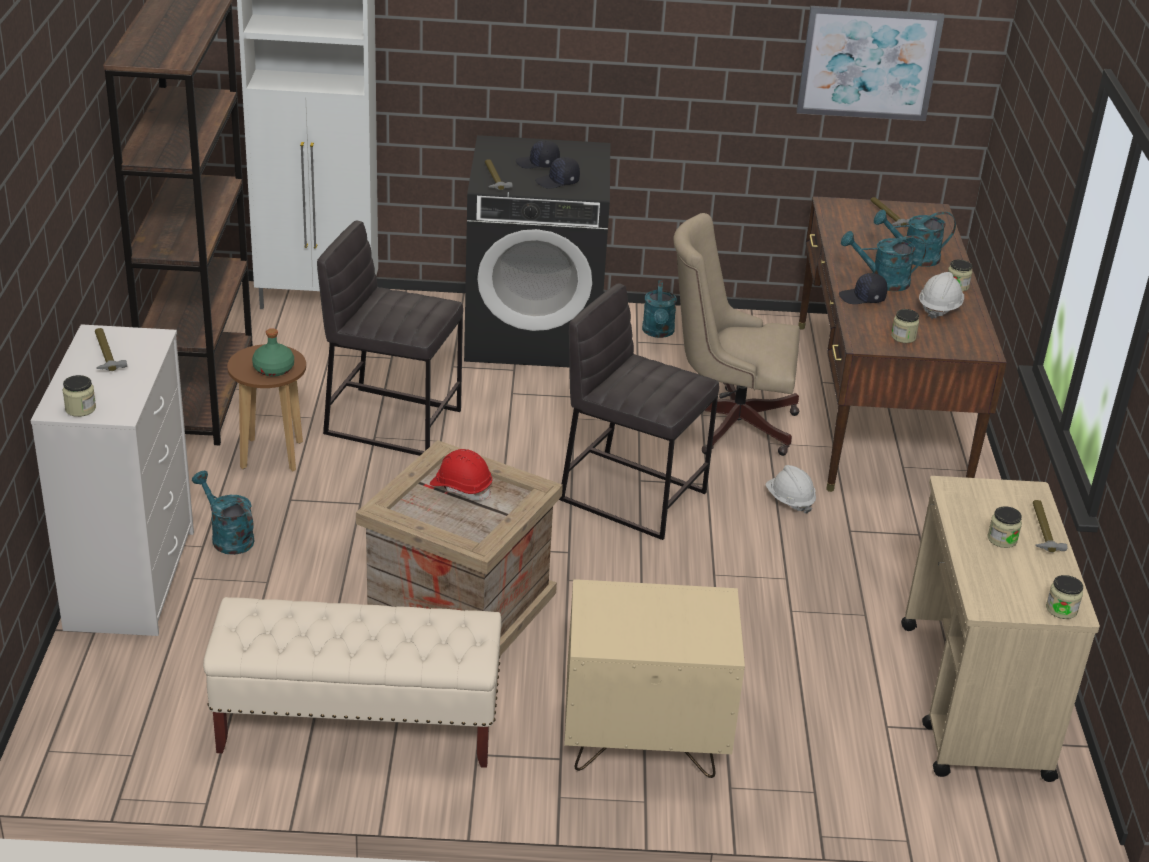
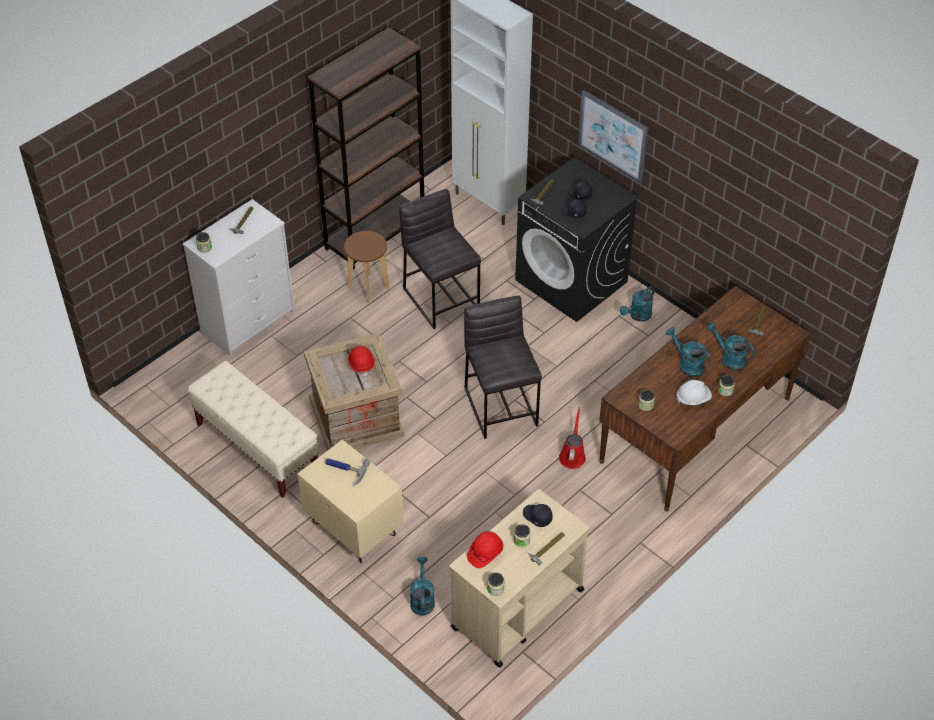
camera: 45 degrees right, 15 degrees up
(227, 537) = (305, 323): turquoise watering can -> turquoise watering can (422, 599)
(273, 369) = (364, 250): green bottle -> none
(633, 613) = (345, 470): none -> hammer
(727, 422) = (601, 392): beige office chair -> none
(789, 500) = (572, 455): white hard hat -> red watering can
(862, 298) = (660, 369): black cap -> black cap (537, 517)
(868, 63) = (780, 225): picture -> picture (613, 136)
(986, 579) = (485, 553): none -> red hard hat

